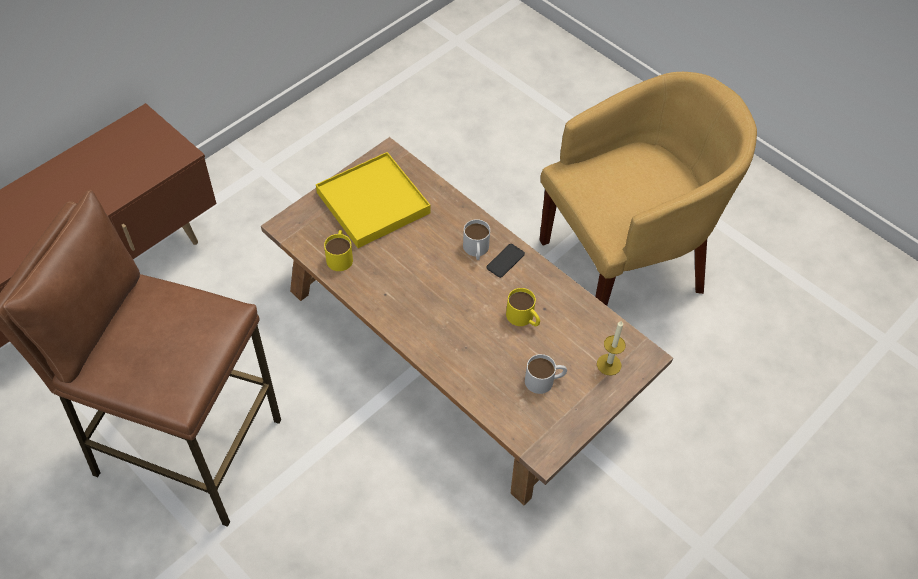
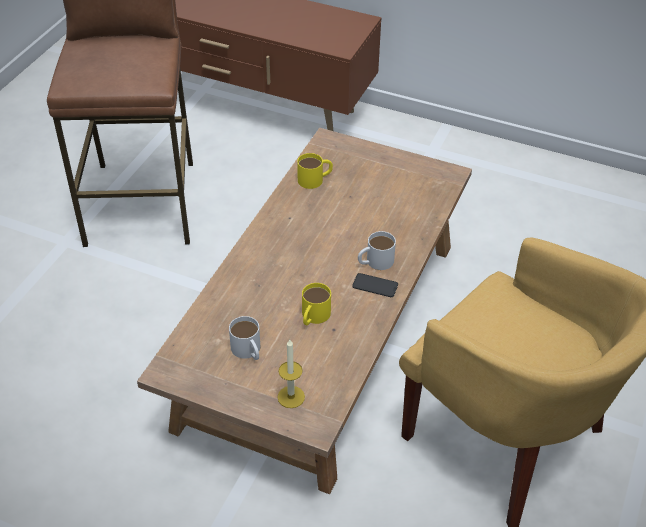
camera: 70 degrees right, 10 degrees down
(373, 203) = (386, 181): yellow tray -> none

